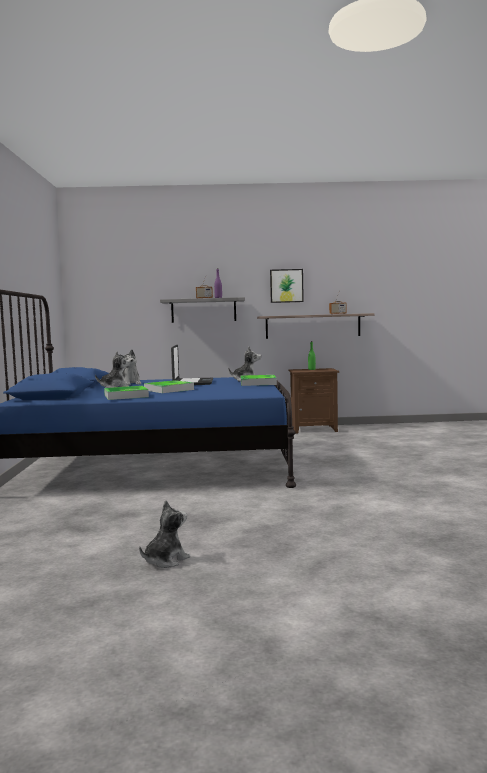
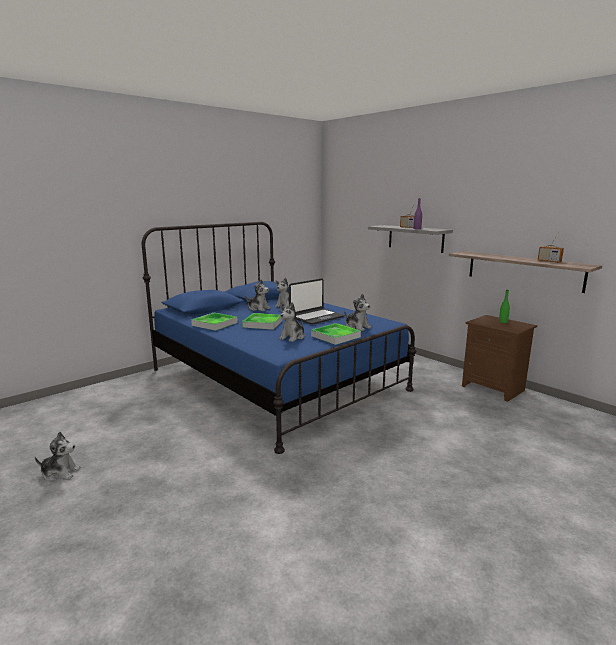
camera: 50 degrees right, 10 degrees up
(229, 389) = (292, 337): none -> plush toy
(286, 286) = (499, 219): picture -> none

